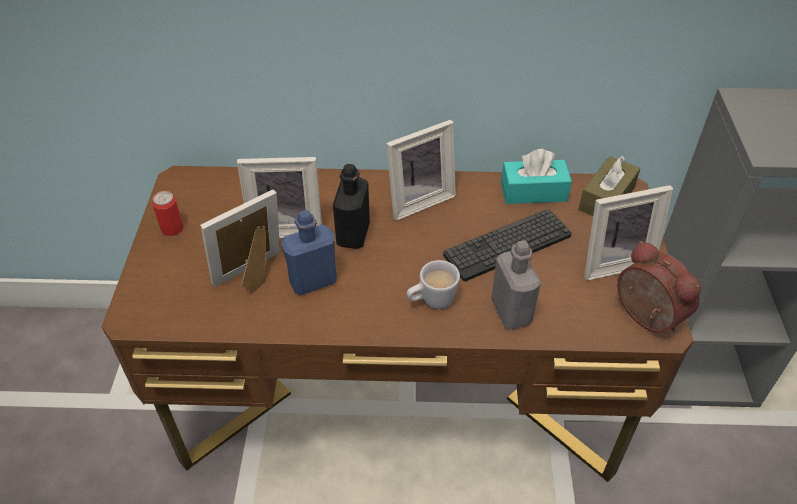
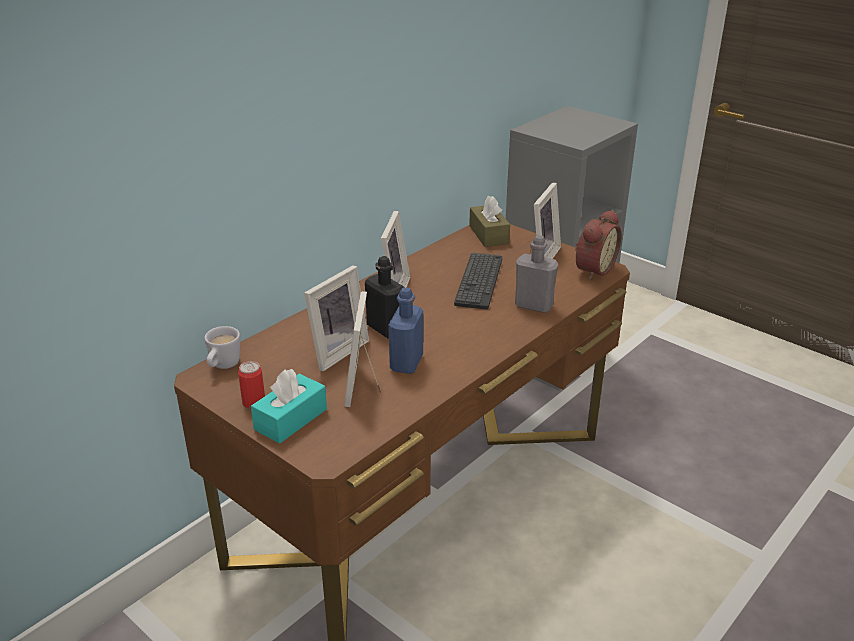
camera: 50 degrees left, 15 degrees down
(431, 301) = (488, 327): white mug -> white mug (223, 366)
(533, 192) = (447, 252): turquoise tissue box -> turquoise tissue box (291, 419)
(645, 317) = (592, 269): alarm clock -> alarm clock turned 120 degrees clockwise

